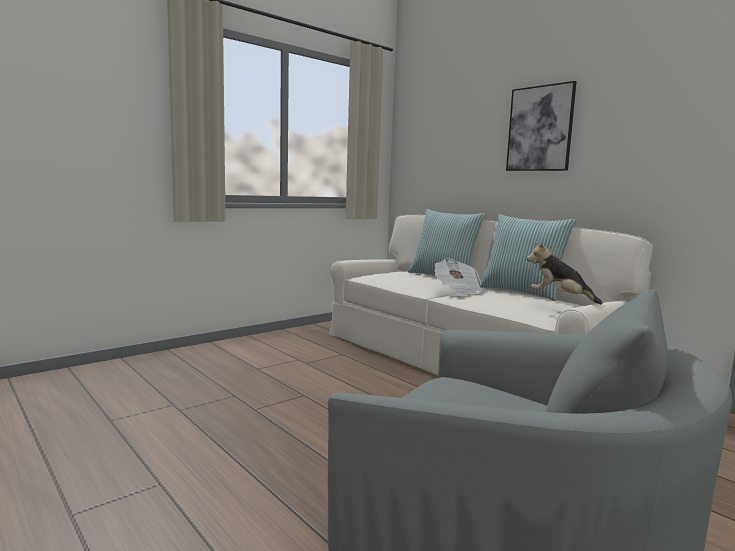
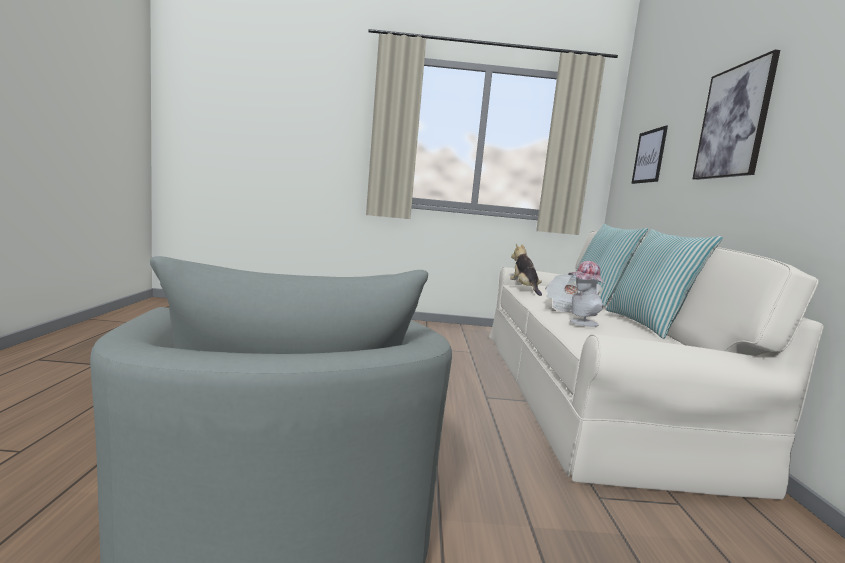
camera: 40 degrees right, 0 degrees up
(444, 147) = (649, 156): none -> picture
(501, 302) = (580, 322): none -> hat
(559, 298) = (629, 328): plush toy -> plush toy (524, 289)

